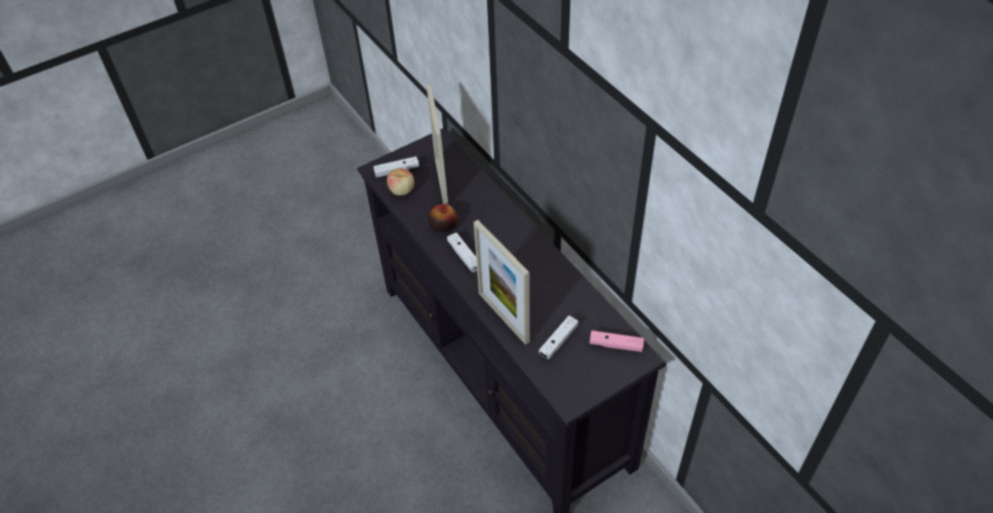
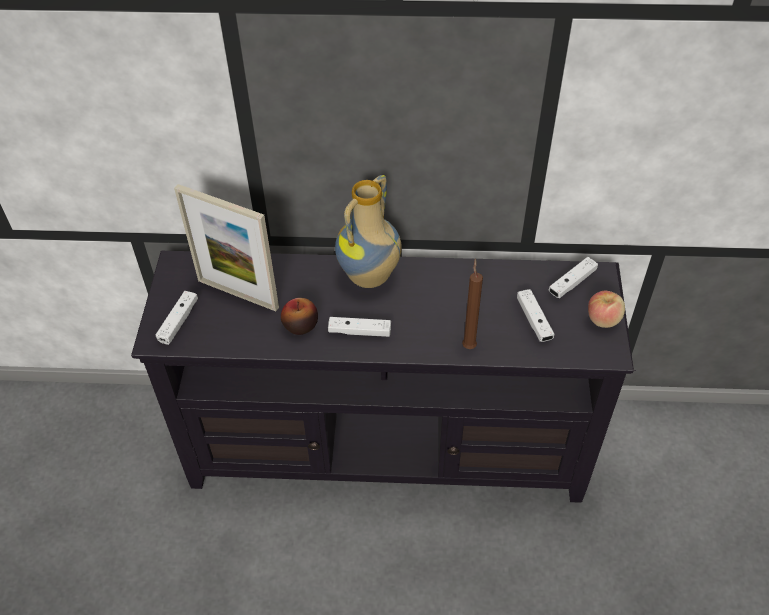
camera: 55 degrees left, 0 degrees up
(402, 190) = (213, 333): apple -> apple (603, 319)
(503, 317) = (469, 345): picture frame -> brown candle
(514, 234) = (370, 277): none -> vase
(616, 345) = (572, 283): pink game controller -> white game controller

